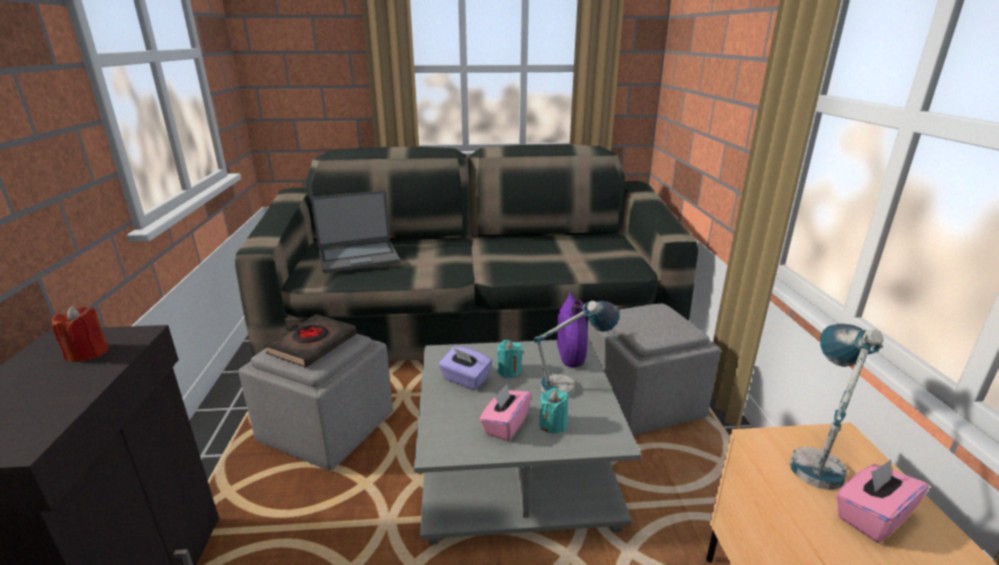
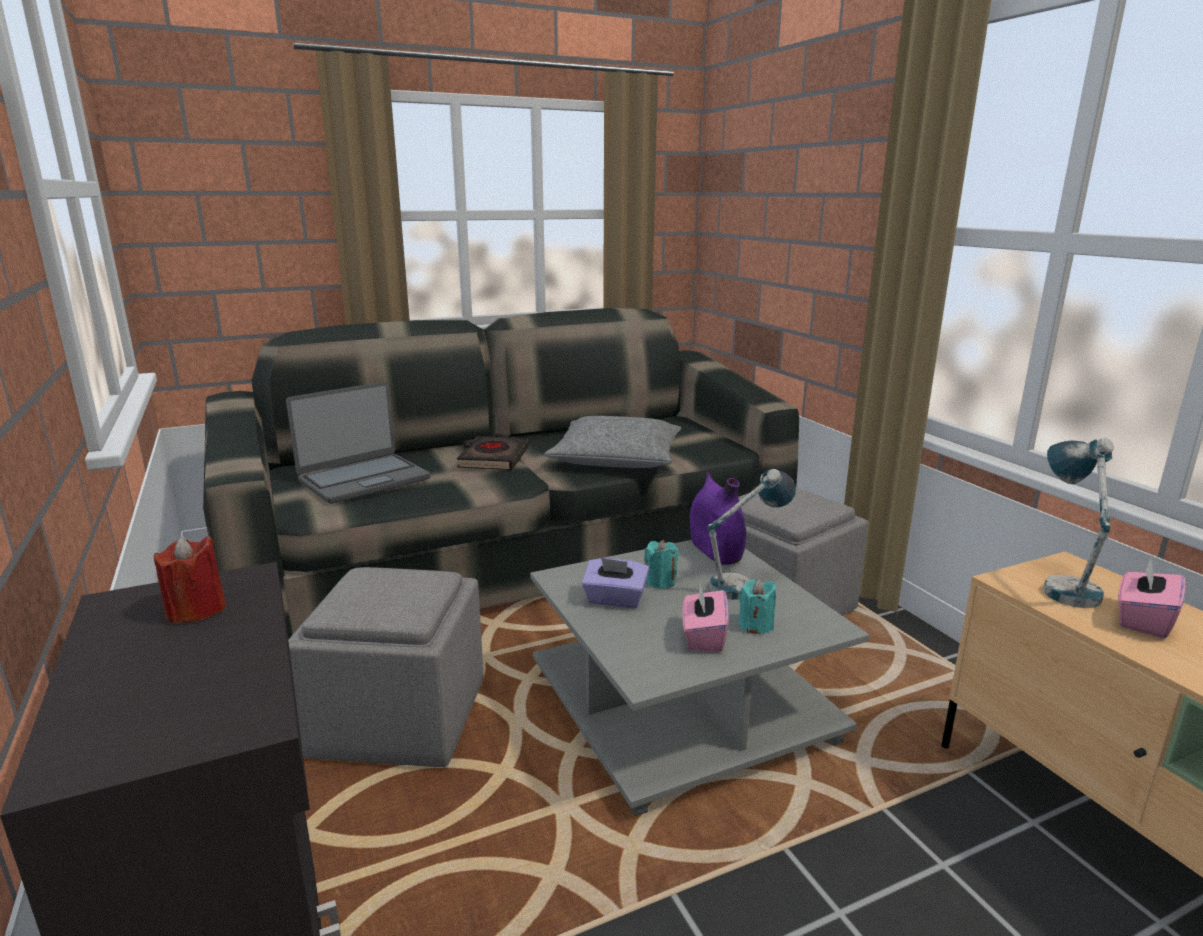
camera: 20 degrees left, 5 degrees down
(312, 345) = (386, 592): black book -> black book (493, 459)
(541, 264) = (616, 458): none -> grey pillow

